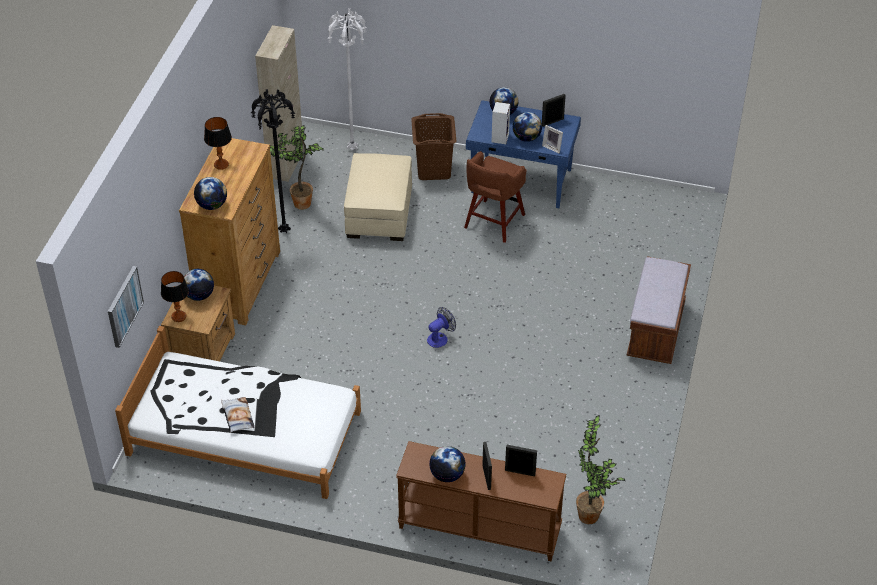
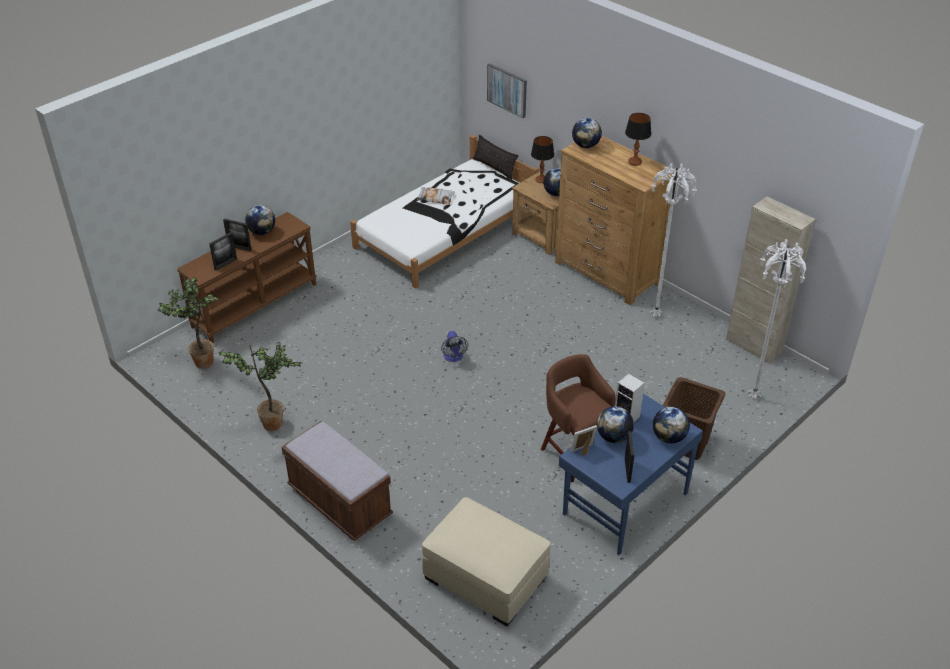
camera: 120 degrees right, 5 degrees down
(143, 394) = (494, 168): none -> pillow
(283, 231) = (656, 315): black floor lamp -> white floor lamp
(299, 203) = (689, 336): potted plant -> potted plant (275, 422)
(379, 213) = (642, 380): beige ottoman -> beige ottoman (484, 577)

